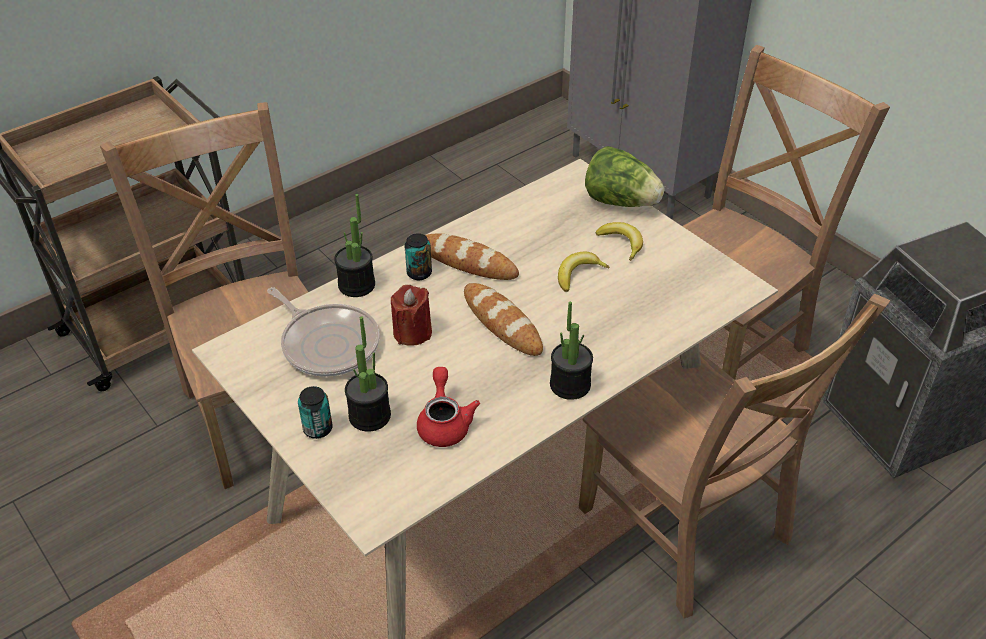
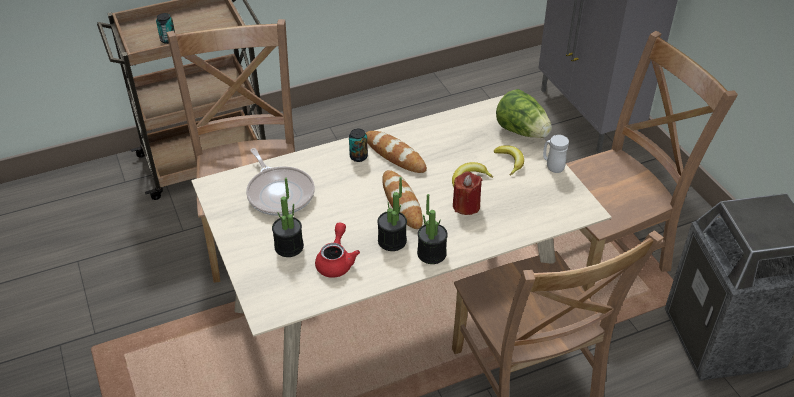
camera: 15 degrees right, 0 degrees up
(318, 429) = (252, 248): can -> can (168, 40)
(356, 285) = (313, 157): potted plant -> potted plant (392, 241)
(412, 332) = (338, 197): red candle -> red candle (466, 206)
(678, 239) = (552, 166): none -> white mug

